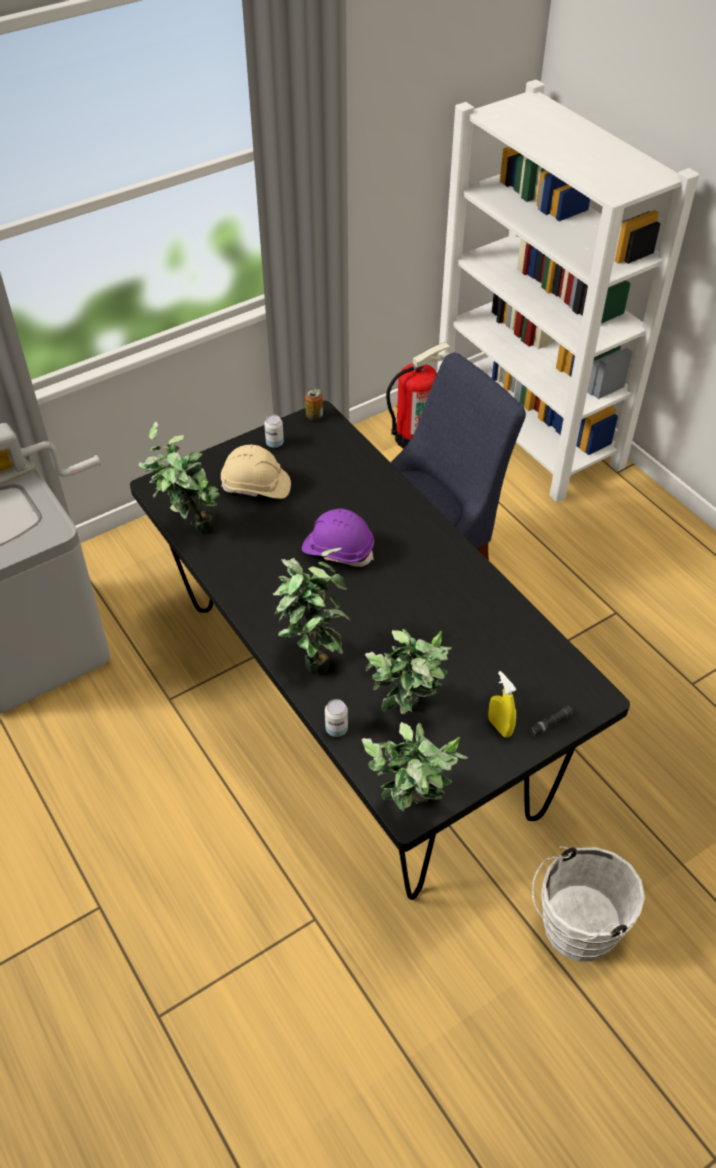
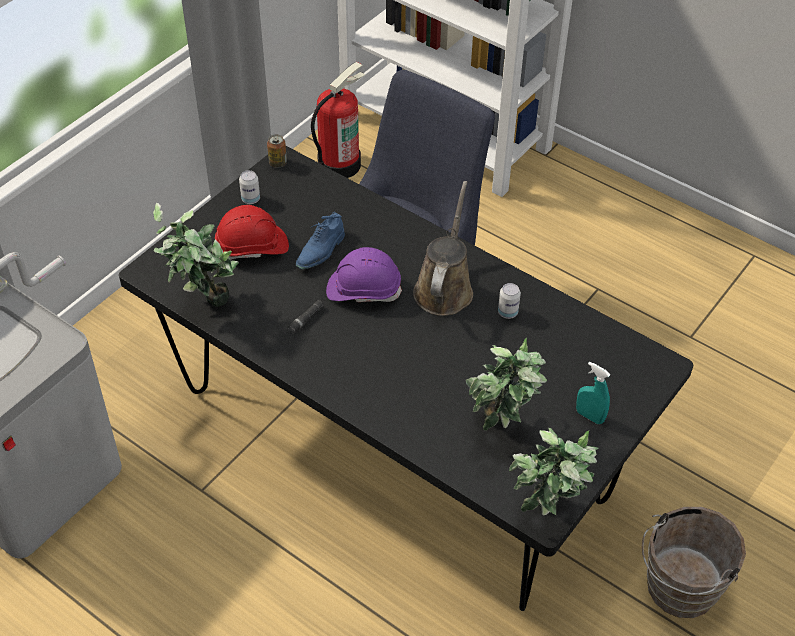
camera: 20 degrees left, 0 degrees up
(256, 486) = (252, 247): beige hard hat -> red hard hat
(312, 654) = (386, 397): potted plant -> none
(315, 505) = (321, 251): none -> blue shoe
(336, 729) = (441, 461): can -> can (507, 312)
(414, 567) = (444, 288): none -> brown watering can
(499, 727) = (589, 416): yellow spray bottle -> turquoise spray bottle
(550, 724) = (632, 400): black flashlight -> black flashlight (306, 319)
(573, 928) = (677, 590): white bucket -> brown bucket

